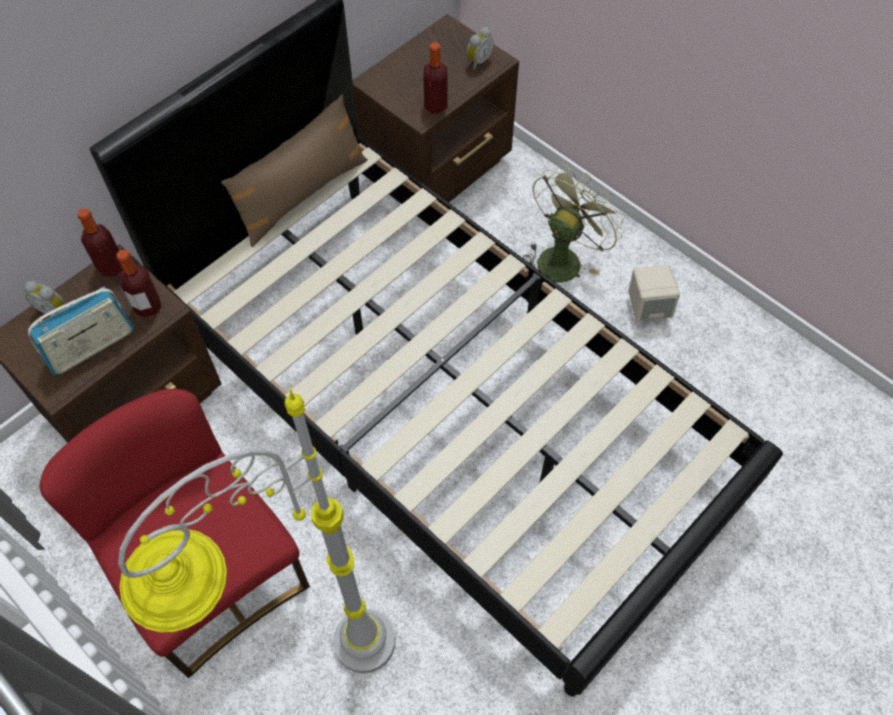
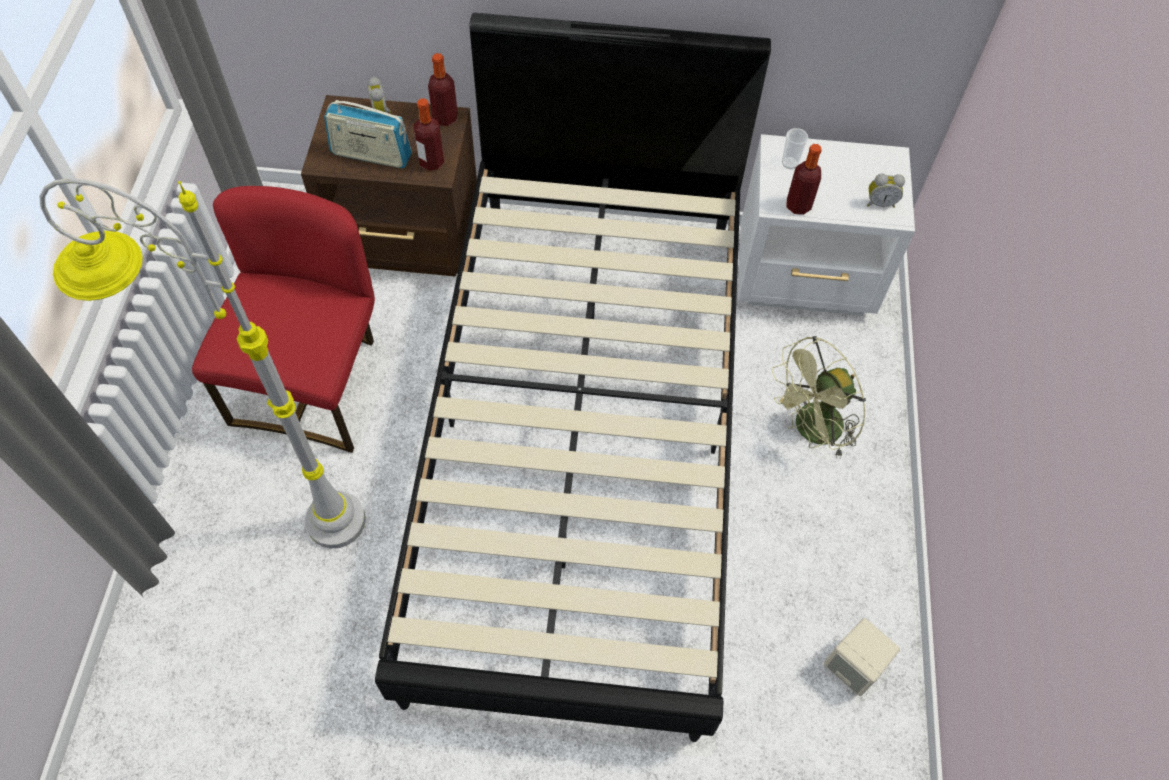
camera: 50 degrees right, 0 degrees up
(302, 195) = (644, 190): brown pillow -> none
(393, 84) = (789, 163): none -> cup
(439, 169) = (806, 278): brown nightstand -> white nightstand
(563, 257) = (810, 430): green fan -> green fan turned 150 degrees clockwise
(648, 308) = (824, 534): beige speaker -> beige speaker (854, 666)

